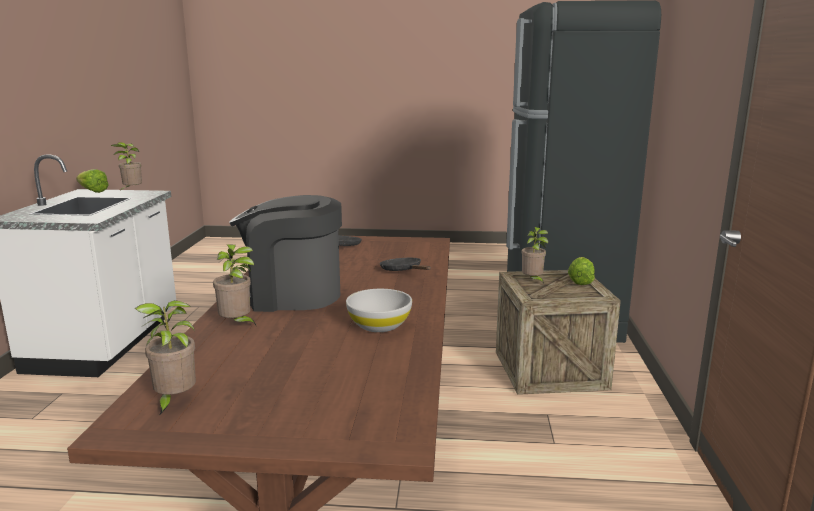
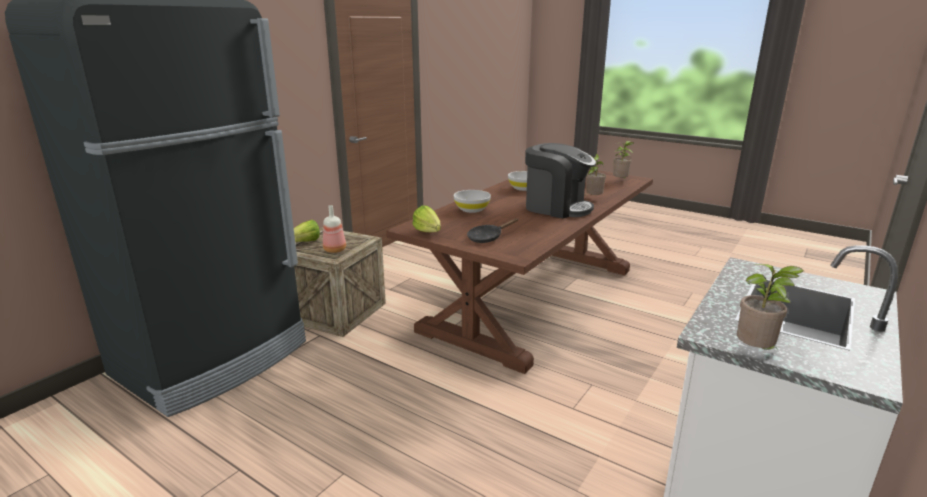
camera: 150 degrees left, 5 degrees up
(91, 191) = (849, 376): lettuce -> lettuce (429, 233)
(403, 271) = (471, 210): black frying pan -> white bowl
(533, 281) = (335, 250): potted plant -> bottle

